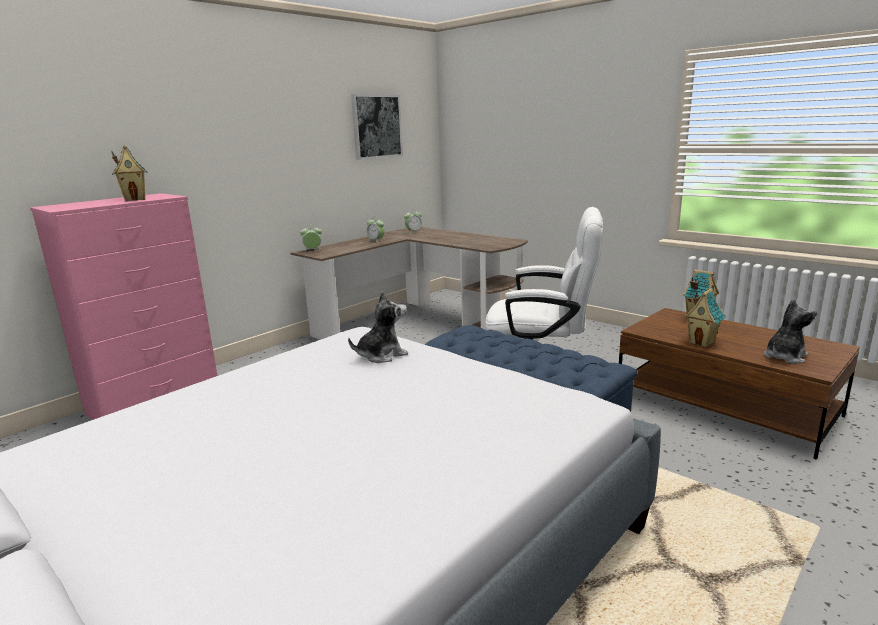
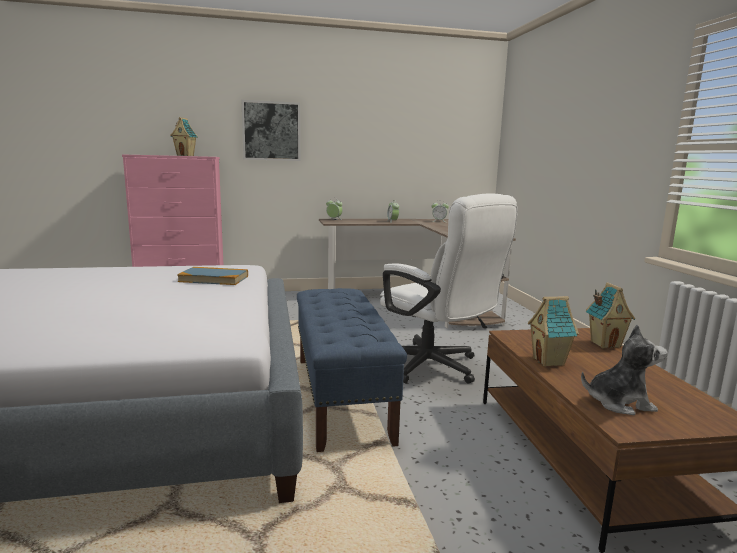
camera: 35 degrees right, 5 degrees down
(376, 126) = (424, 124): picture -> picture (271, 131)
(381, 355) = (214, 279): plush toy -> book

